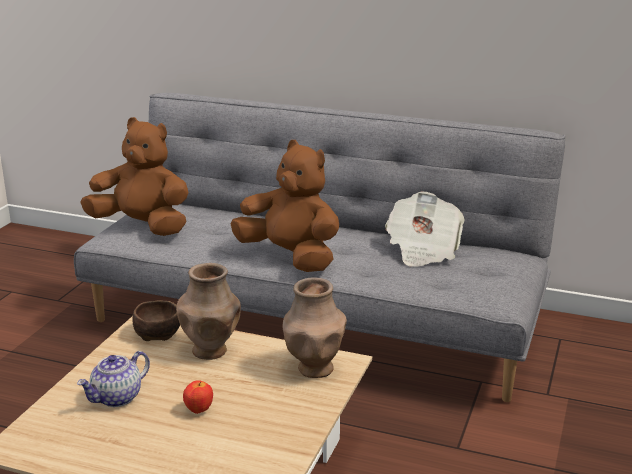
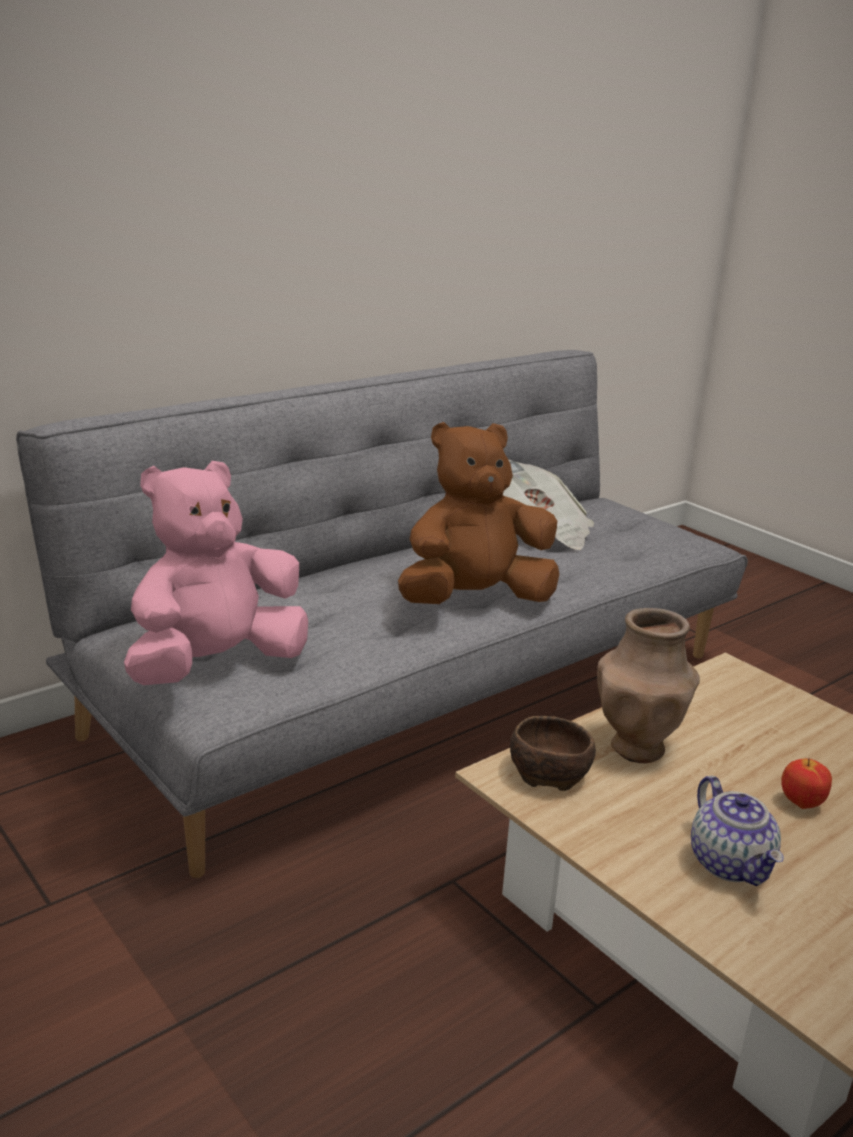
camera: 60 degrees left, 0 degrees up
(142, 226) = (216, 665): brown plush toy -> pink plush toy
(314, 368) = (735, 693): brown vase -> none

